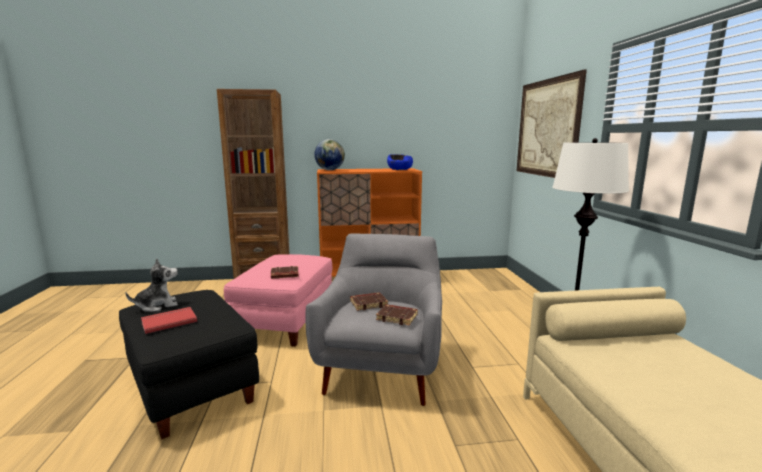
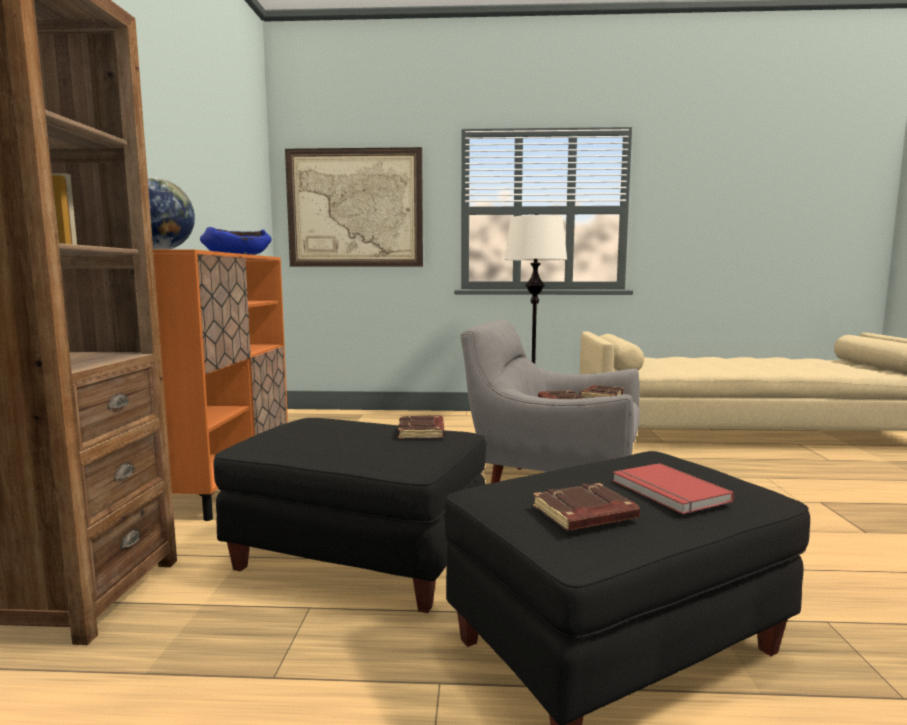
camera: 80 degrees left, 5 degrees down
(157, 306) = (584, 515): plush toy -> brown book
(285, 321) = (358, 559): pink ottoman -> black ottoman

